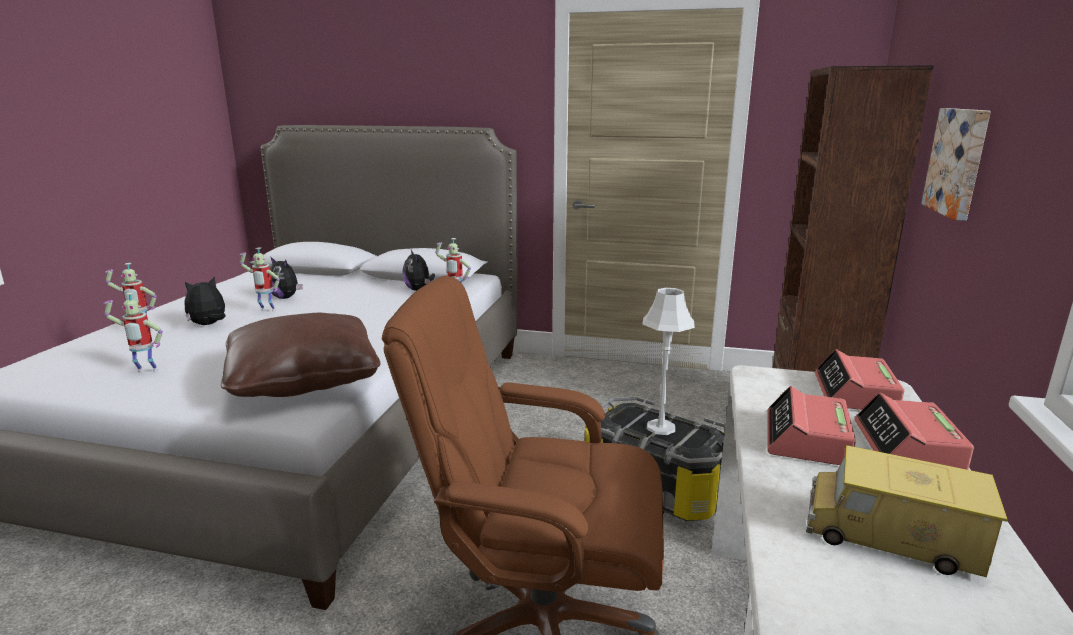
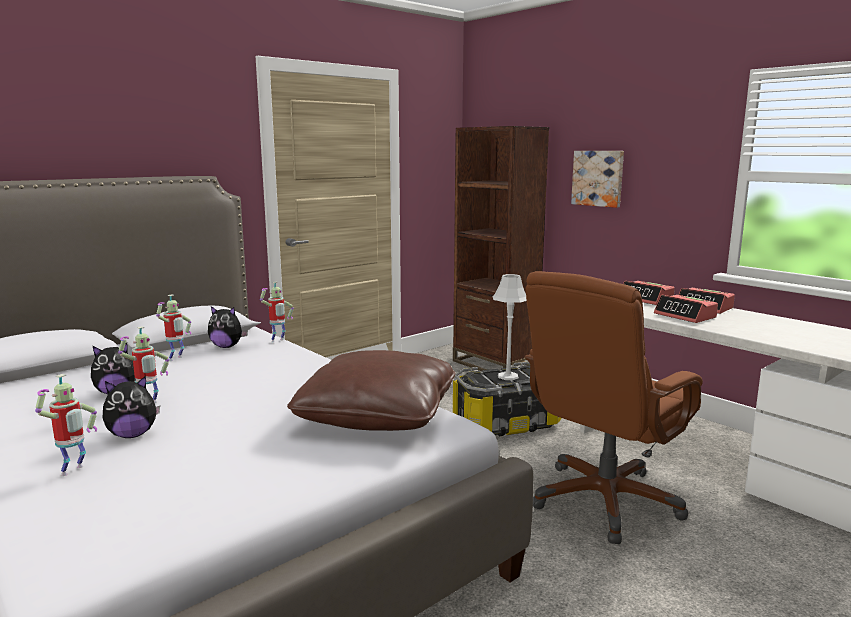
camera: 55 degrees left, 5 degrees down
(145, 372) = (234, 477): toy robot -> toy robot (176, 359)
(208, 324) = (132, 435): plush toy -> plush toy turned 105 degrees counterclockwise
(890, 537) = (773, 327): toy truck -> none

